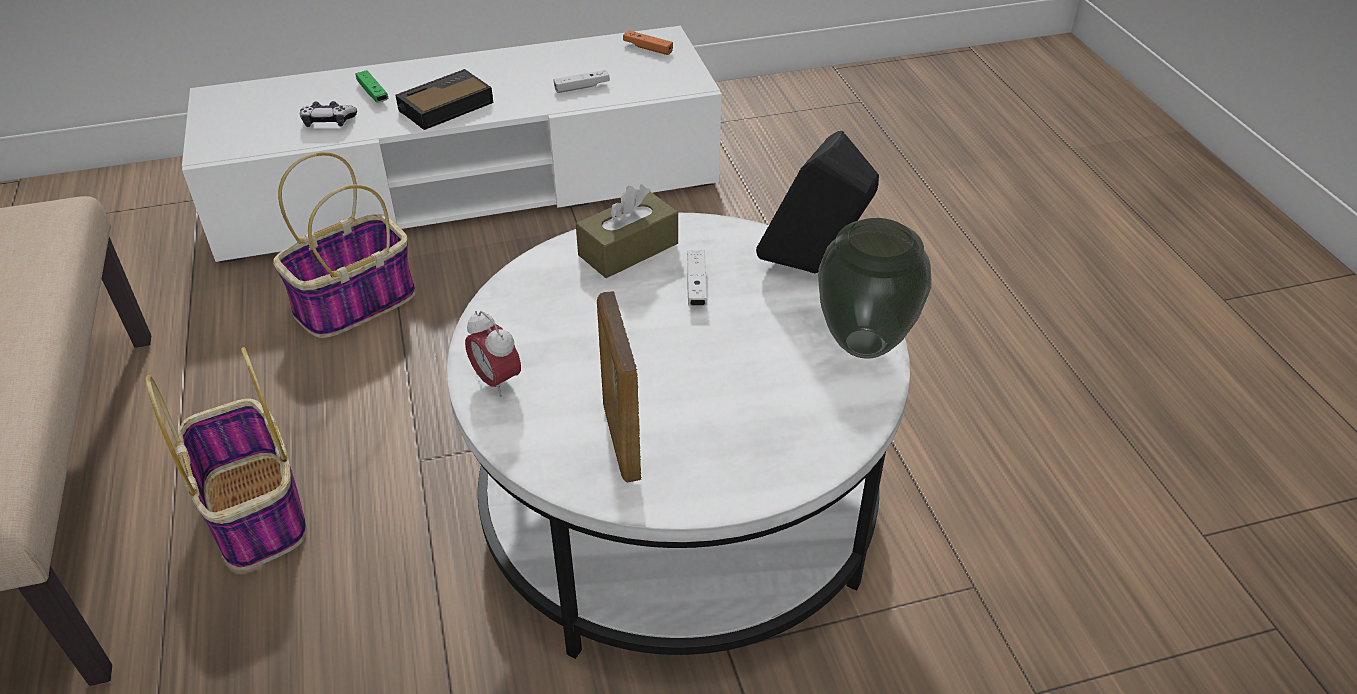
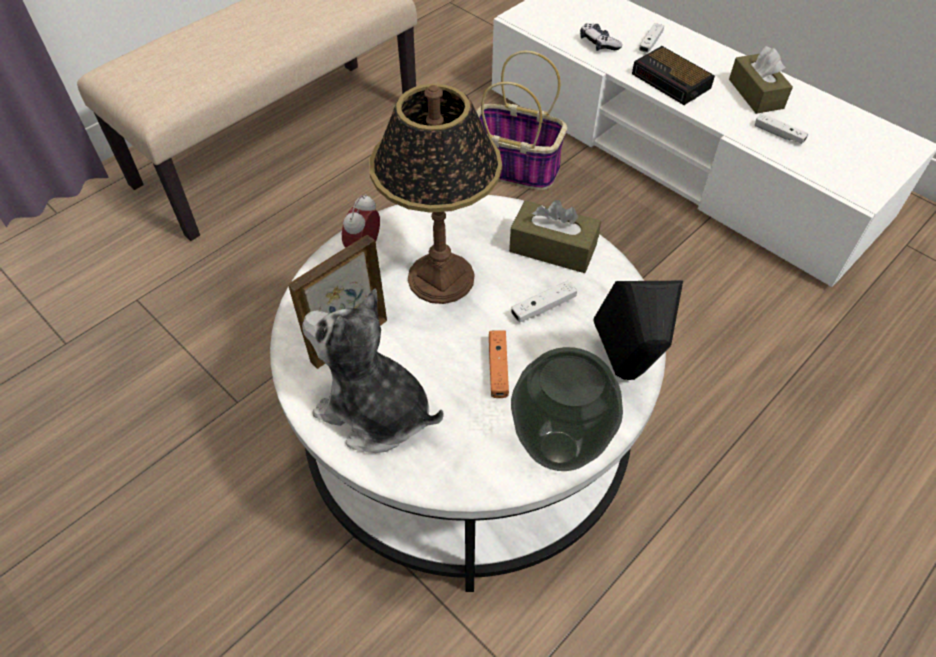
camera: 60 degrees right, 10 degrees up
(256, 512) = (326, 227): basket -> none
(373, 93) = (650, 43): green game controller -> white game controller
(444, 107) = (672, 82): alarm clock -> alarm clock turned 150 degrees counterclockwise
(518, 73) = (755, 94): none -> brown tissue box
(597, 339) = (441, 279): none -> table lamp
(648, 48) = (879, 143): orange game controller -> orange game controller (498, 368)
(733, 453) = (375, 412): none -> plush toy

